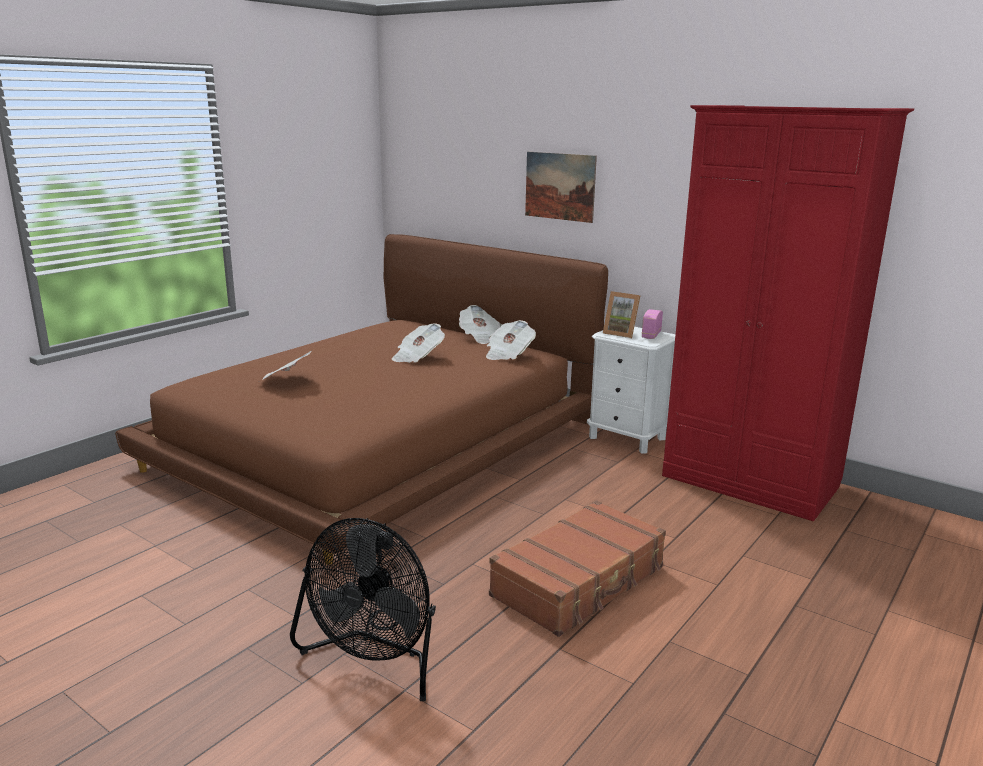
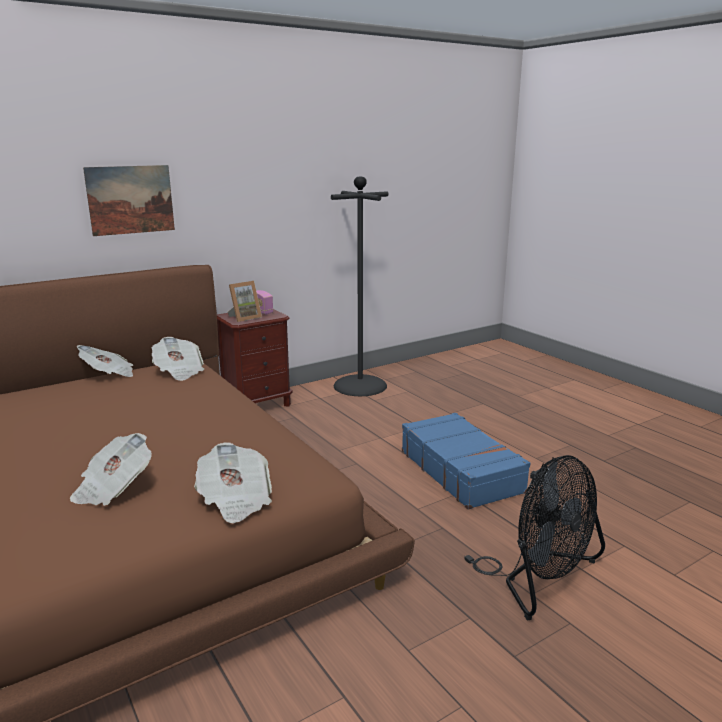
camera: 70 degrees left, 0 degrees up
(417, 357) = (132, 408): newspaper -> newspaper (235, 500)
(580, 582) = (461, 471): brown suitcase -> blue suitcase
(627, 438) = (258, 404): white nightstand -> brown nightstand
(750, 481) = (360, 386): red wardrobe -> black clothes rack

